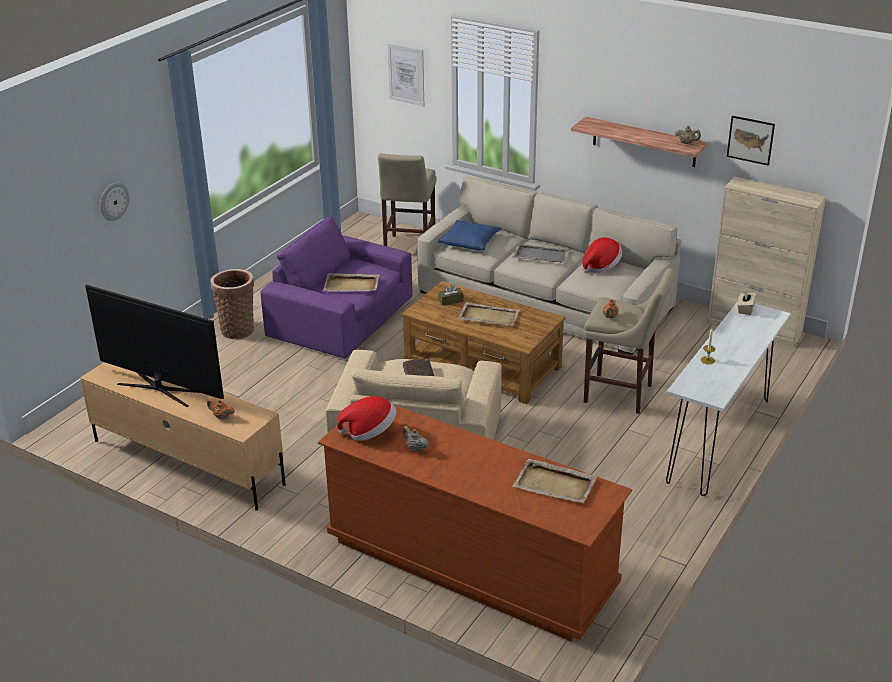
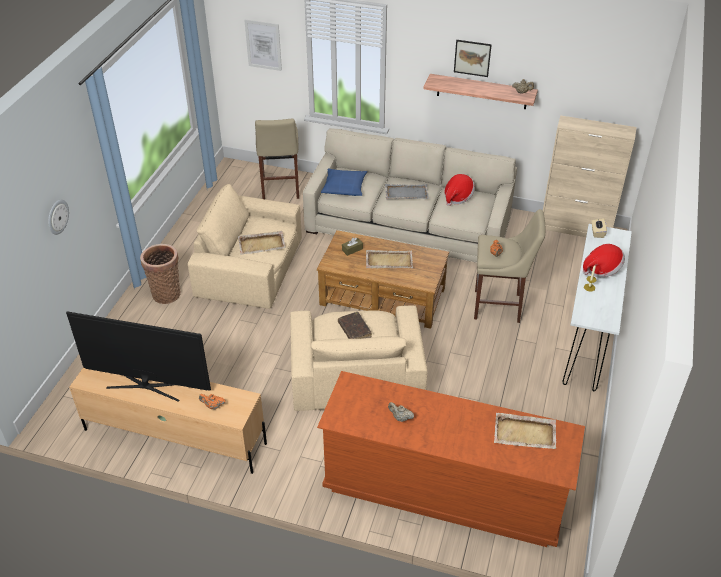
camera: 15 degrees left, 10 degrees up
(342, 318) = (251, 267): purple armchair -> beige armchair
(370, 432) = (356, 408): hat -> hat (602, 269)
(750, 140) = (574, 86): picture -> picture (472, 58)

